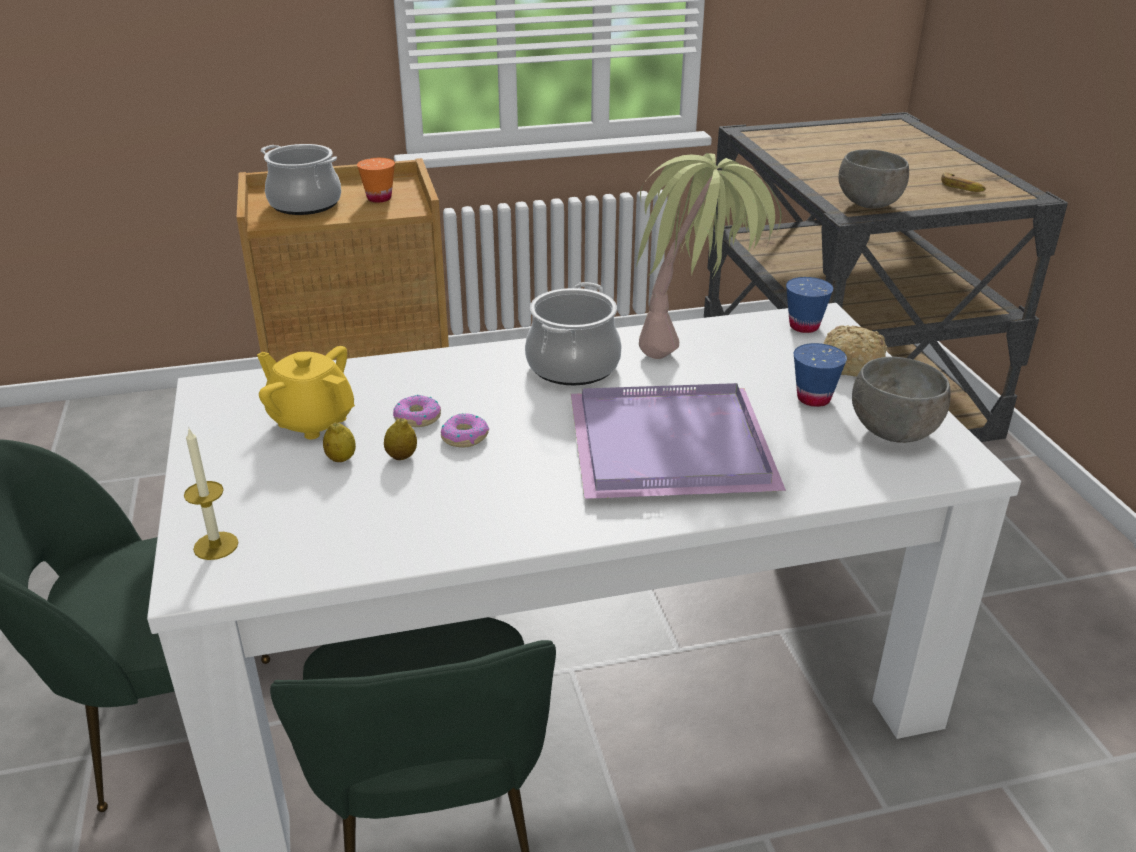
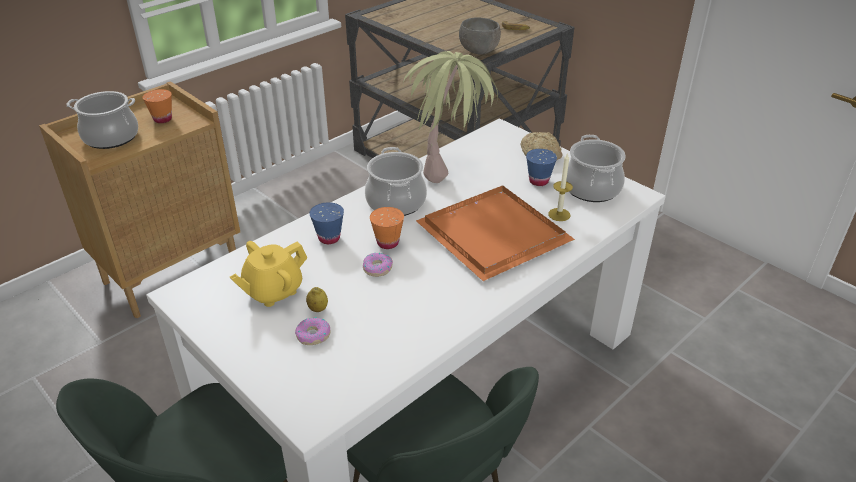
camera: 30 degrees left, 5 degrees up
(216, 546) = (298, 392): candle -> candle (559, 214)
(312, 420) = (273, 291): yellow teapot -> yellow teapot turned 45 degrees counterclockwise
(401, 456) = (353, 294): lemon -> none
(417, 418) = (337, 266): donut -> donut (313, 335)
(510, 411) = (388, 243): none -> orange cup
(673, 444) = (494, 232): purple tray -> orange tray
(804, 326) = (496, 138): blue cup -> blue cup (329, 238)
(894, 433) = (592, 188): grey bowl -> cooking pot

